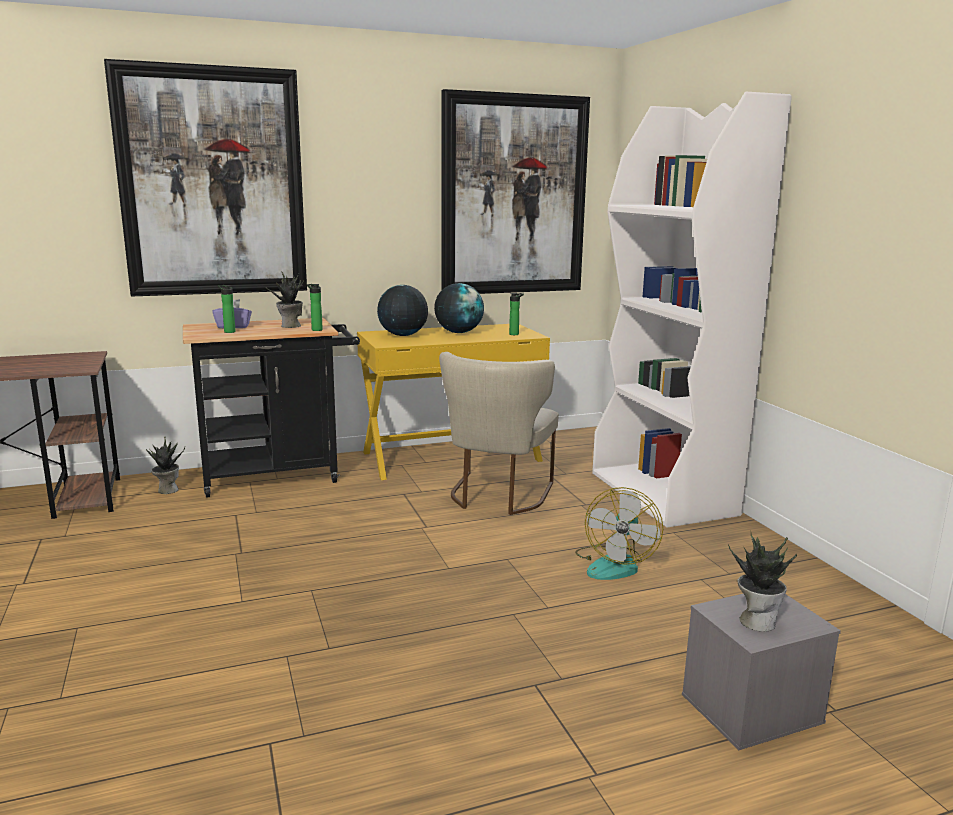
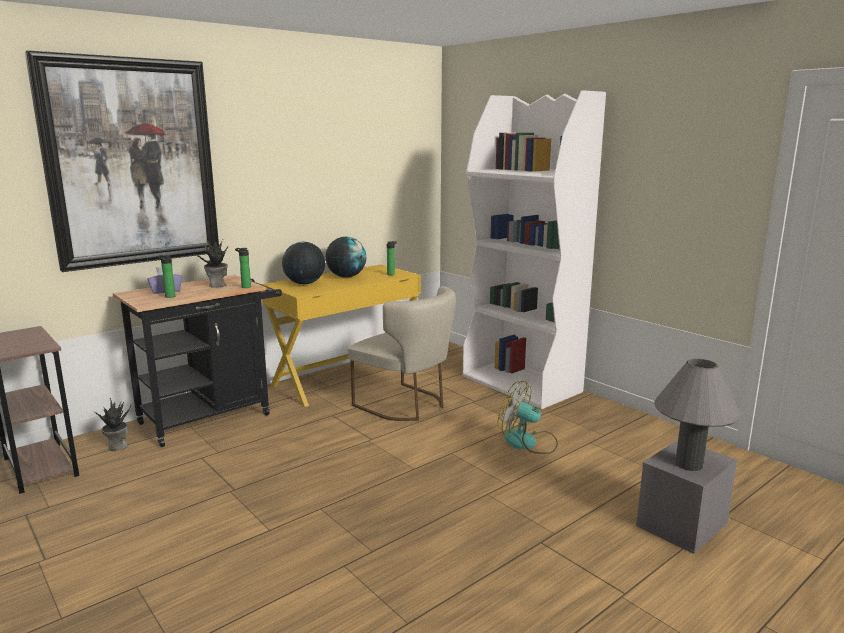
camera: 20 degrees left, 0 degrees up
(497, 496) = (406, 405): beige chair -> beige chair turned 45 degrees counterclockwise
(513, 196) = (373, 163): picture -> none
(614, 564) = (528, 442): fan -> fan turned 120 degrees clockwise
(757, 621) = (689, 464): potted plant -> grey table lamp

